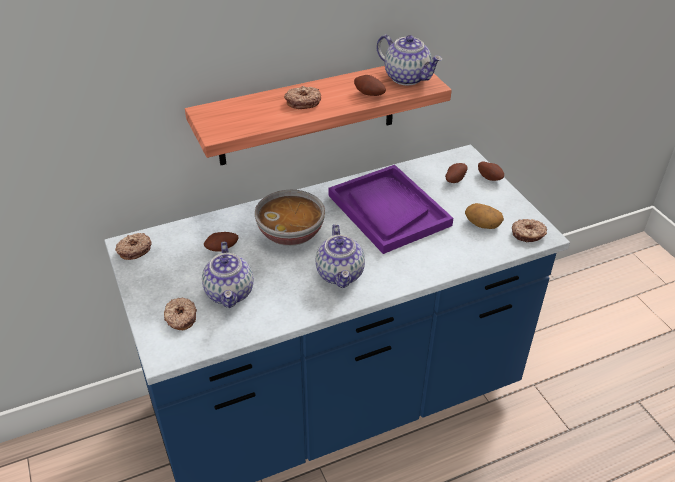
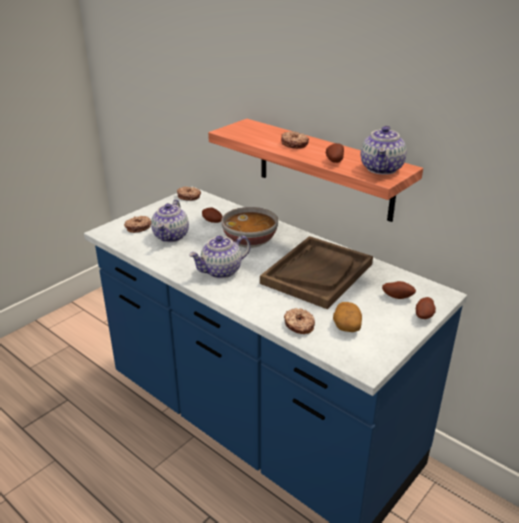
camera: 65 degrees right, 10 degrees down
(230, 293) = (171, 236): teapot -> teapot turned 45 degrees counterclockwise
(388, 210) = (317, 273): purple tray -> brown tray
(528, 235) = (357, 356): donut -> donut (299, 325)

